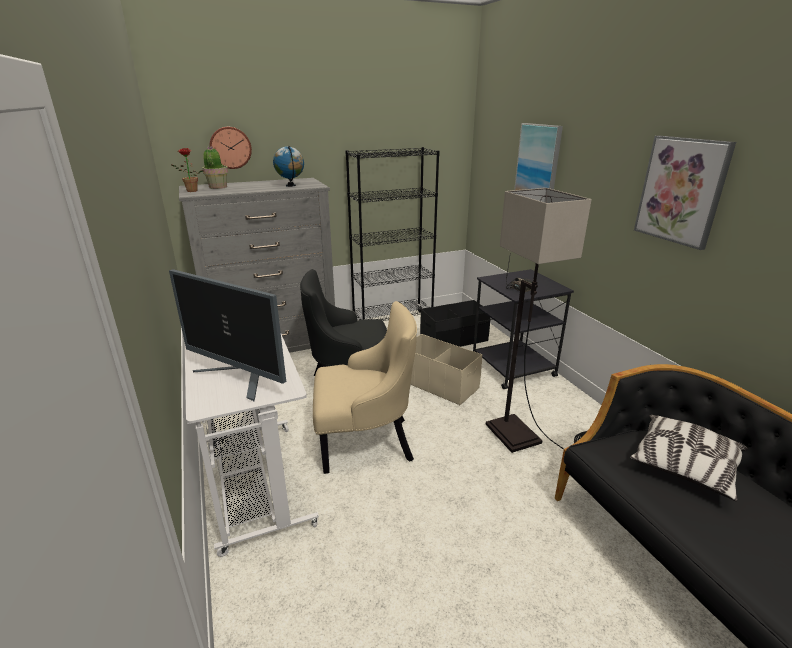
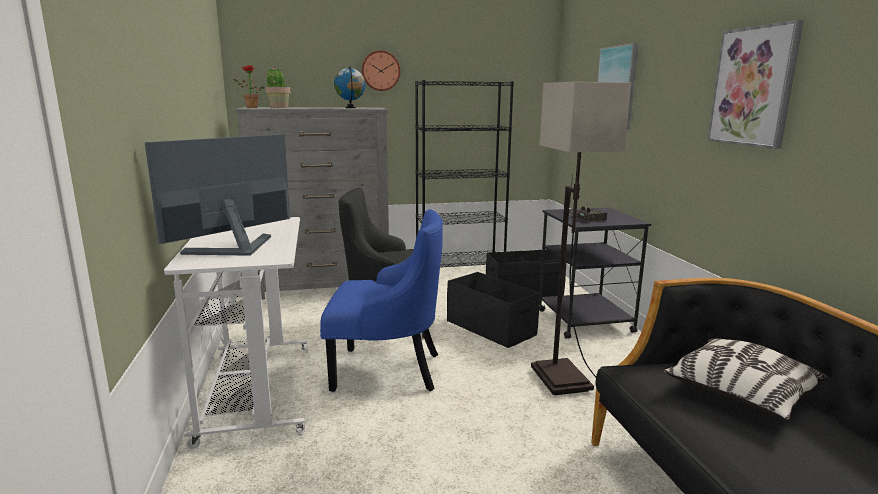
camera: 10 degrees right, 10 degrees down
(230, 147) = (298, 72): wall clock -> wall clock (380, 71)
(239, 378) = (235, 249): monitor -> monitor turned 90 degrees clockwise
(364, 444) = (385, 371): beige chair -> blue chair
(439, 384) = (491, 328): beige storage box -> black storage box

